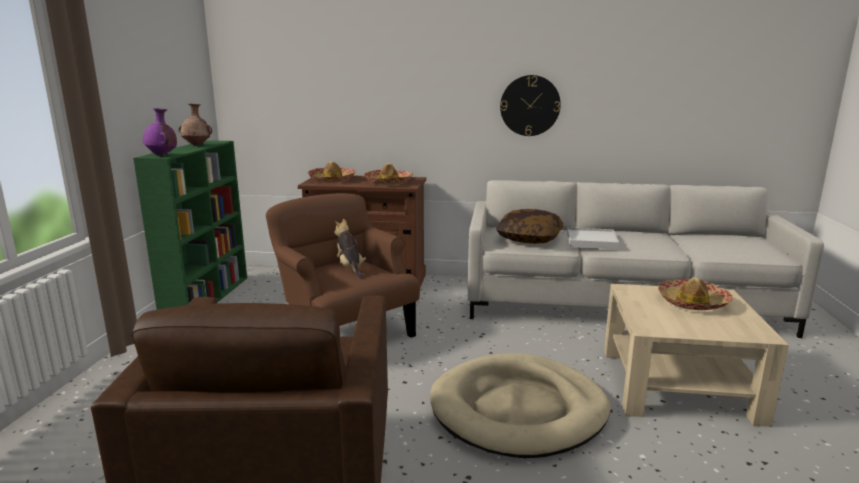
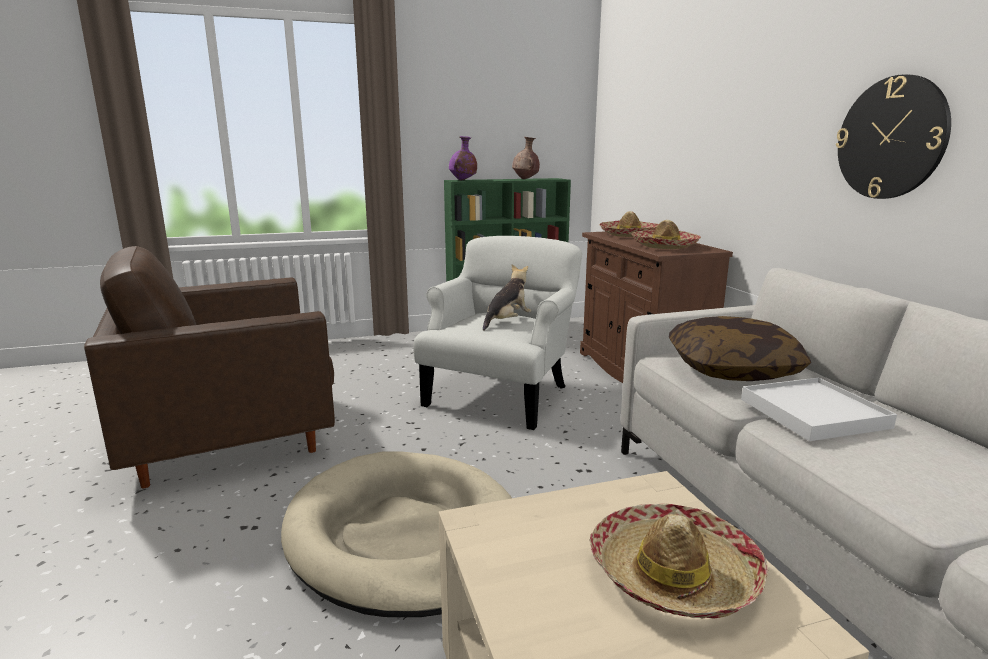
camera: 65 degrees right, 0 degrees up
(344, 333) = (501, 395): brown armchair -> white armchair

